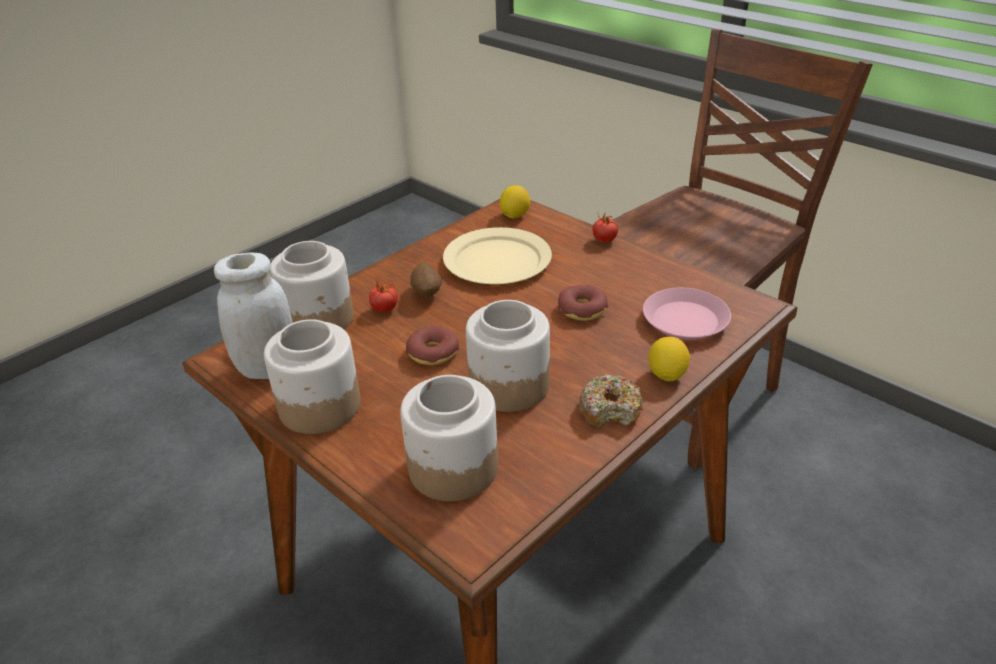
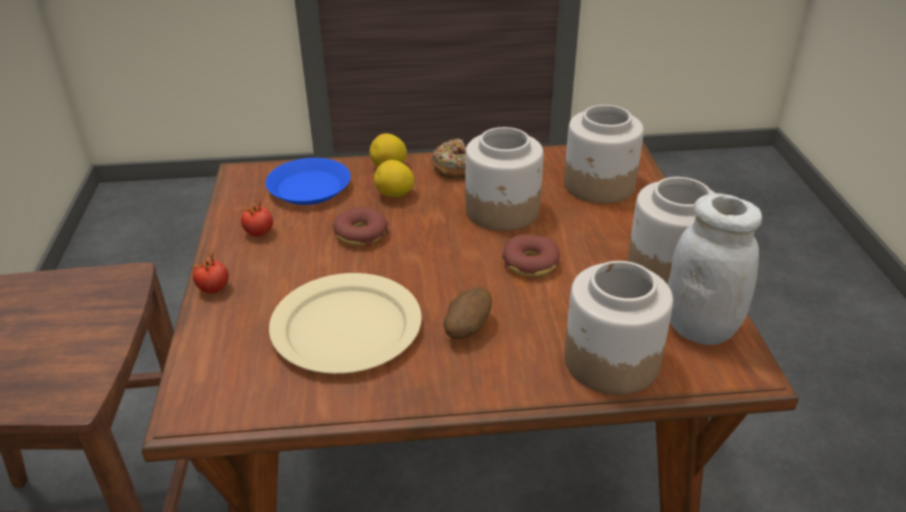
camera: 140 degrees left, 0 degrees up
(384, 309) = (530, 333): tomato -> tomato (259, 233)
(514, 215) = (222, 387): lemon -> lemon (395, 195)
(685, 320) = (309, 188): pink plate -> blue plate

